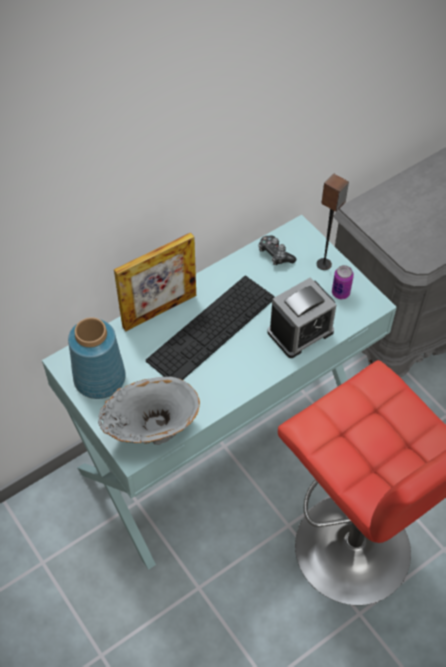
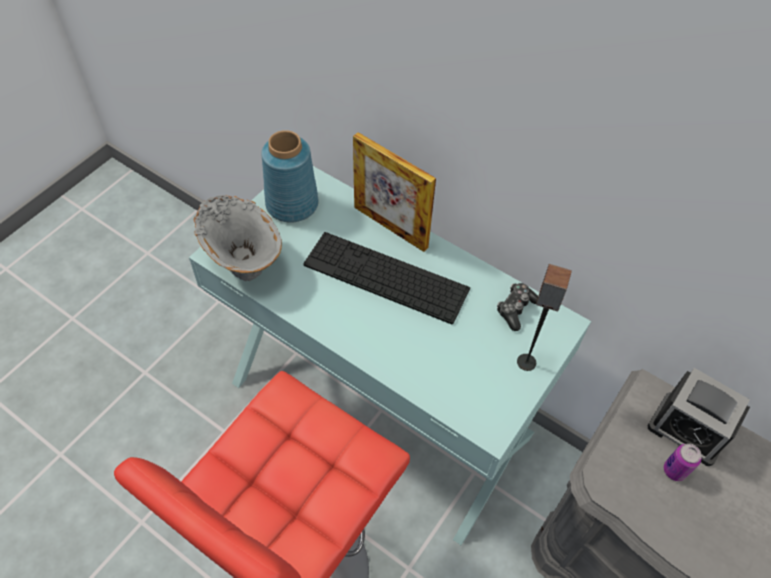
camera: 70 degrees right, 0 degrees up
(300, 332) = (416, 361): alarm clock -> alarm clock (687, 429)
(340, 293) = (491, 390): can -> can (674, 470)

